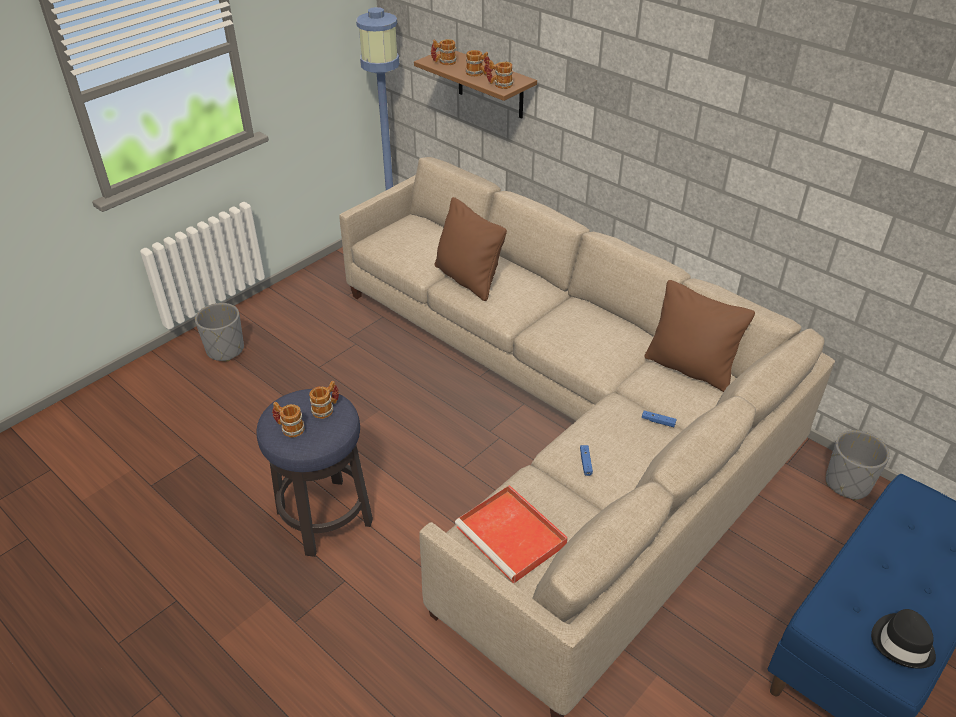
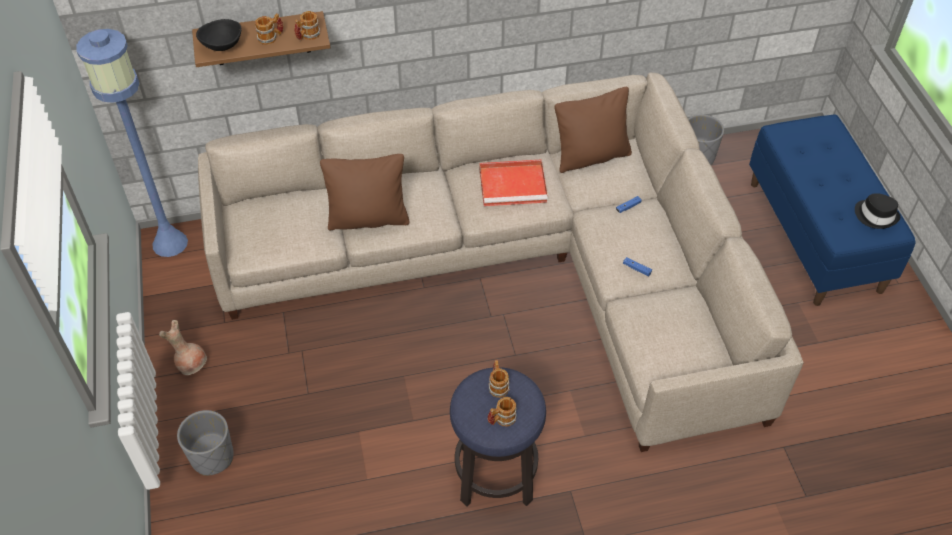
camera: 55 degrees left, 10 degrees up
(297, 299) = (191, 364): none -> brown vase
(444, 62) = (222, 46): mug -> black bowl
(513, 537) = (674, 347): red tray -> red tray (514, 185)

